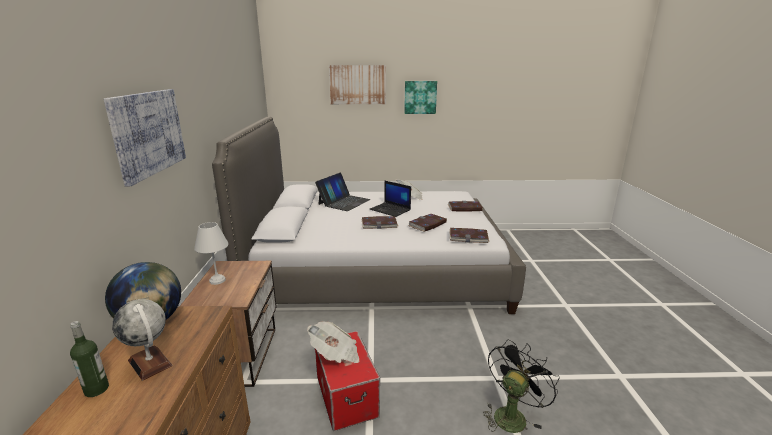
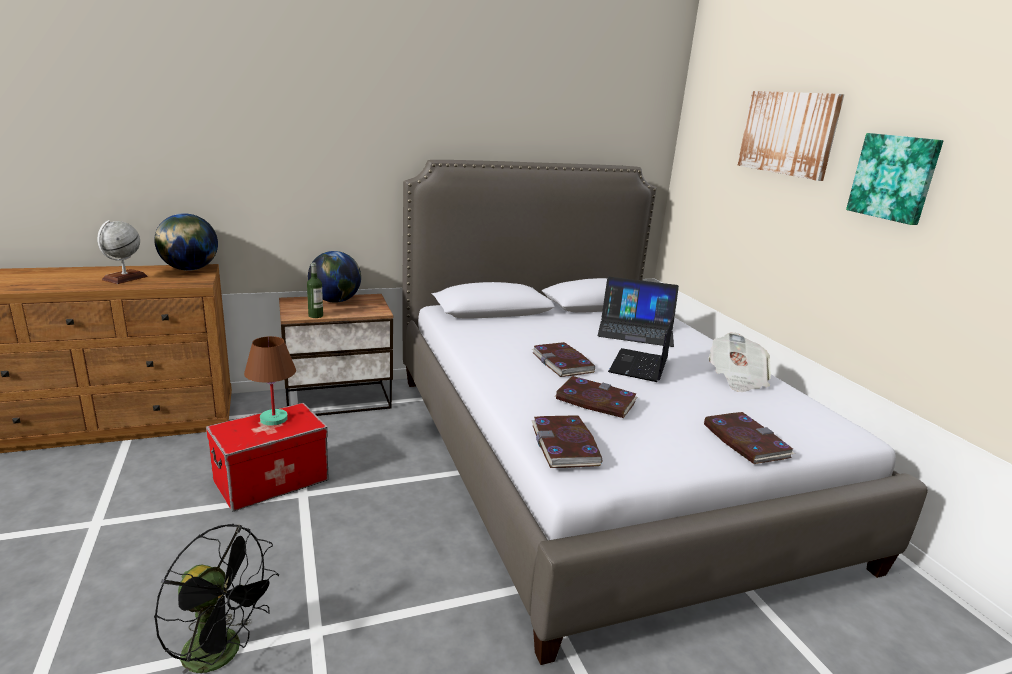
camera: 70 degrees right, 0 degrees up
(96, 389) = (98, 272): bottle -> bottle (315, 315)
(148, 133) = (288, 117): picture -> none
(217, 280) = (335, 301): white table lamp -> globe
(335, 354) = (274, 419): newspaper -> brown table lamp

